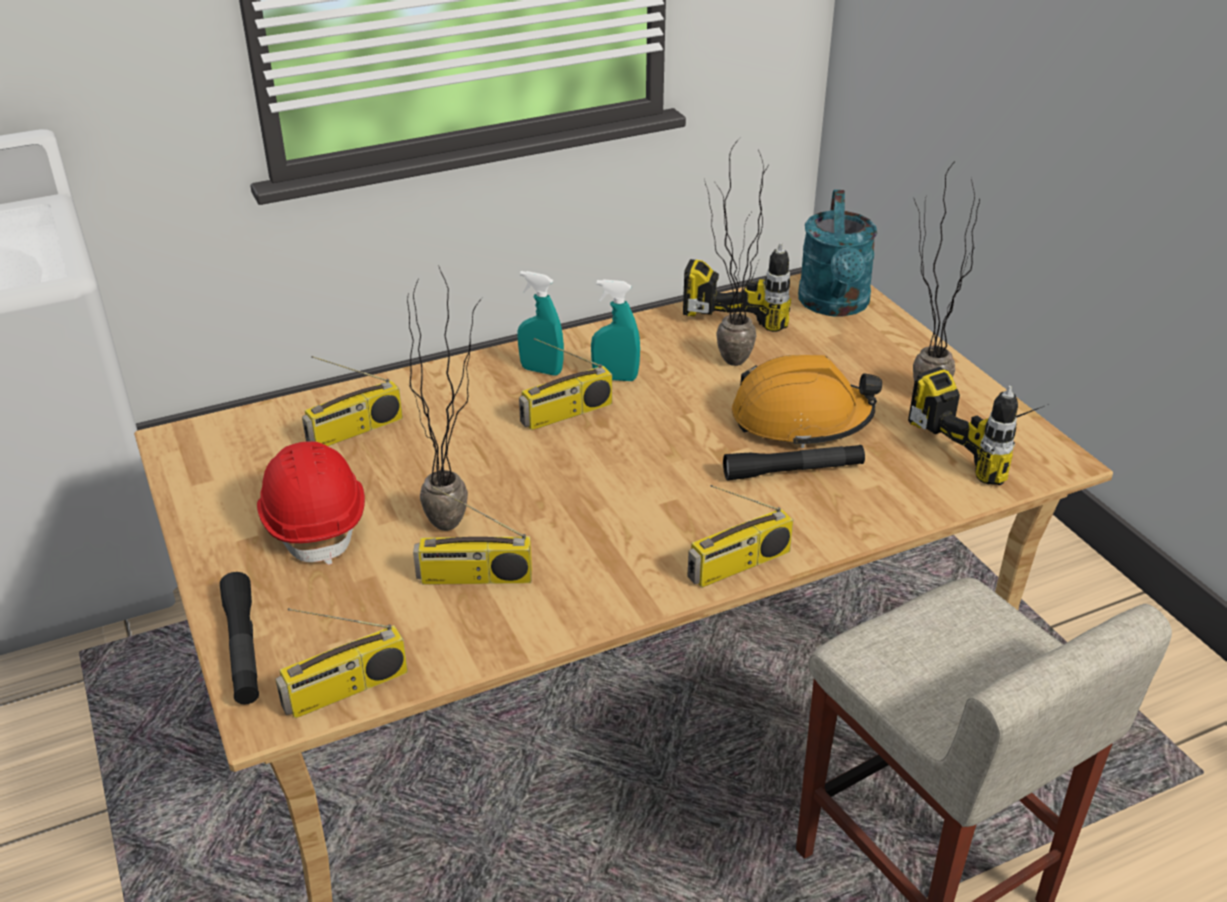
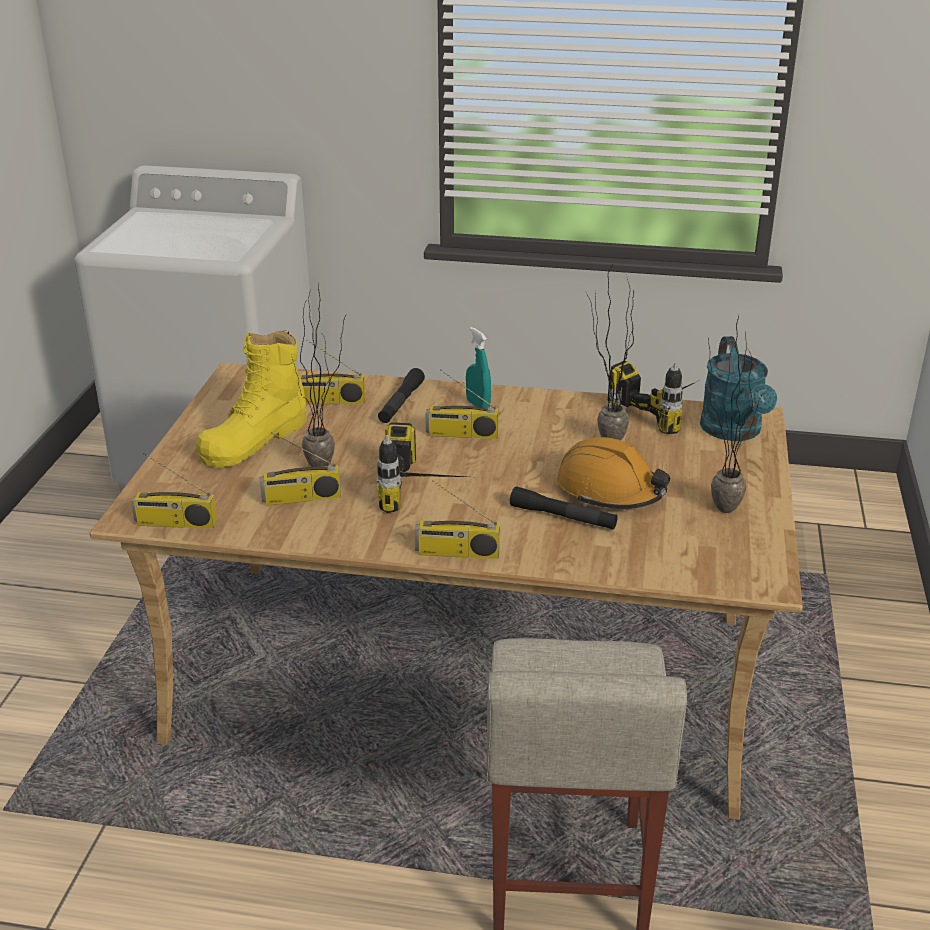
camera: 35 degrees right, 5 degrees down
(243, 647) = (152, 484): black flashlight -> black flashlight (401, 403)
(315, 522) = (255, 439): red hard hat -> yellow boot
(474, 578) = (301, 498): radio -> radio turned 45 degrees counterclockwise
(615, 378) = (518, 425): turquoise spray bottle -> none
(835, 305) = (734, 432): turquoise watering can -> turquoise watering can turned 45 degrees counterclockwise
(991, 443) = (728, 554): power drill -> power drill (427, 492)

